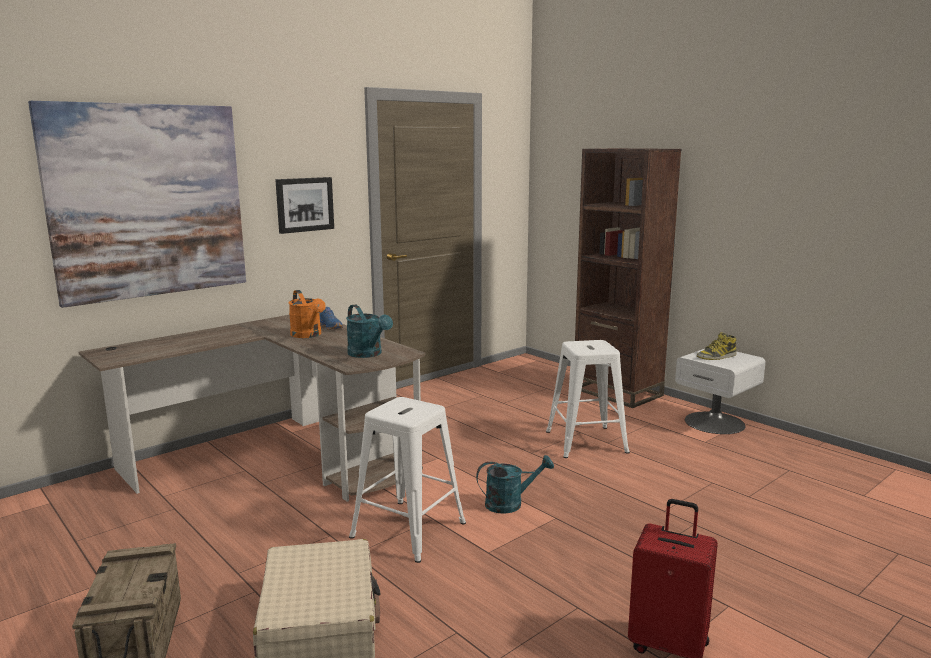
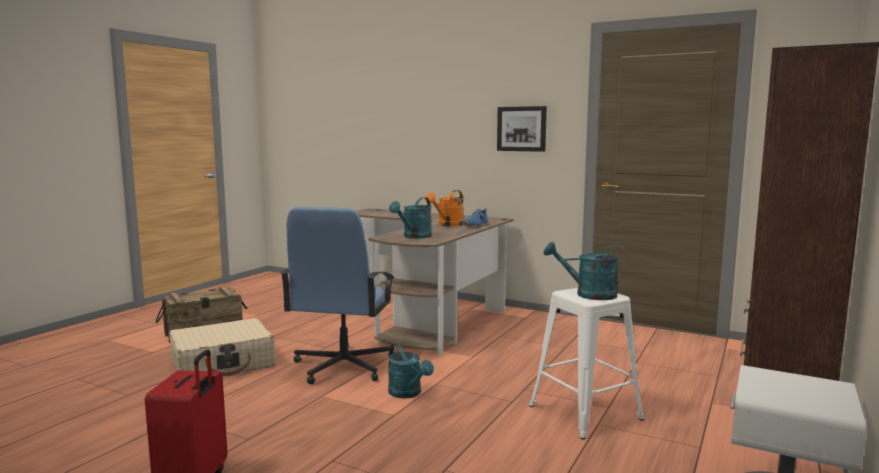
camera: 70 degrees right, 5 degrees down
(148, 201) = (413, 120): picture -> none
(408, 530) = (342, 366): white stool -> blue office chair
(592, 347) = (588, 294): none -> turquoise watering can
(716, 357) = (789, 386): boot -> none

